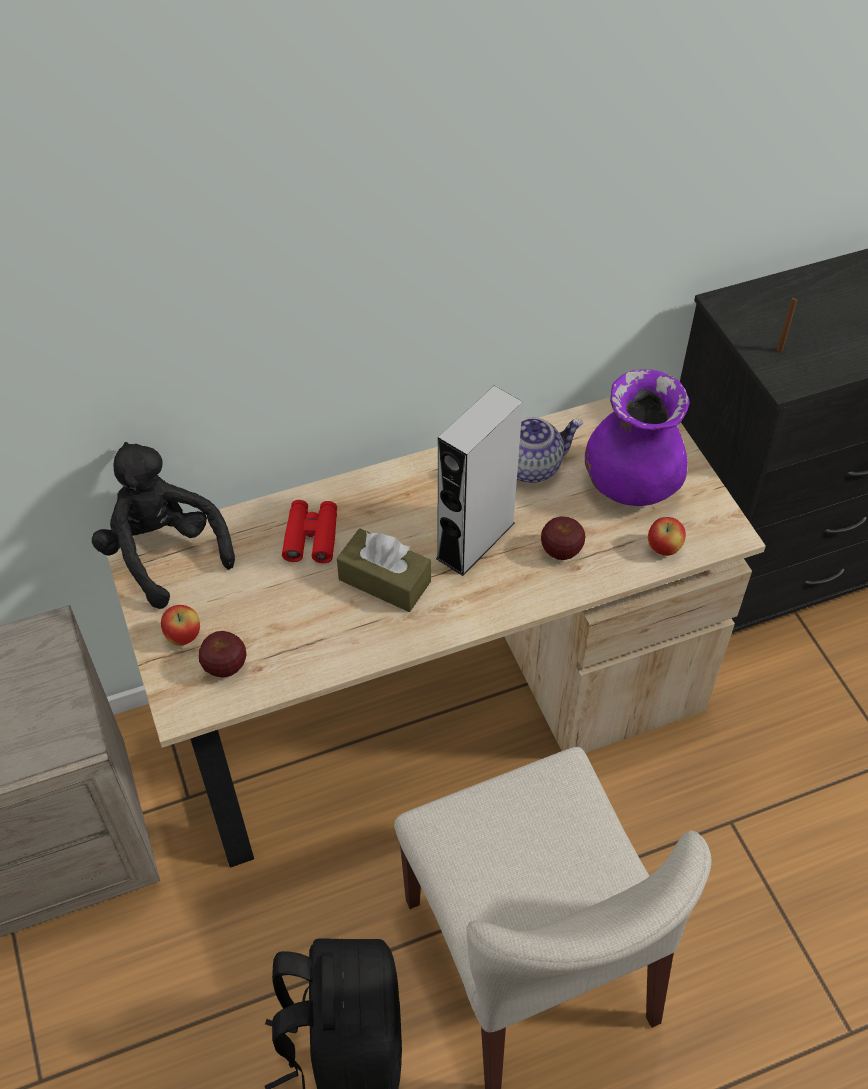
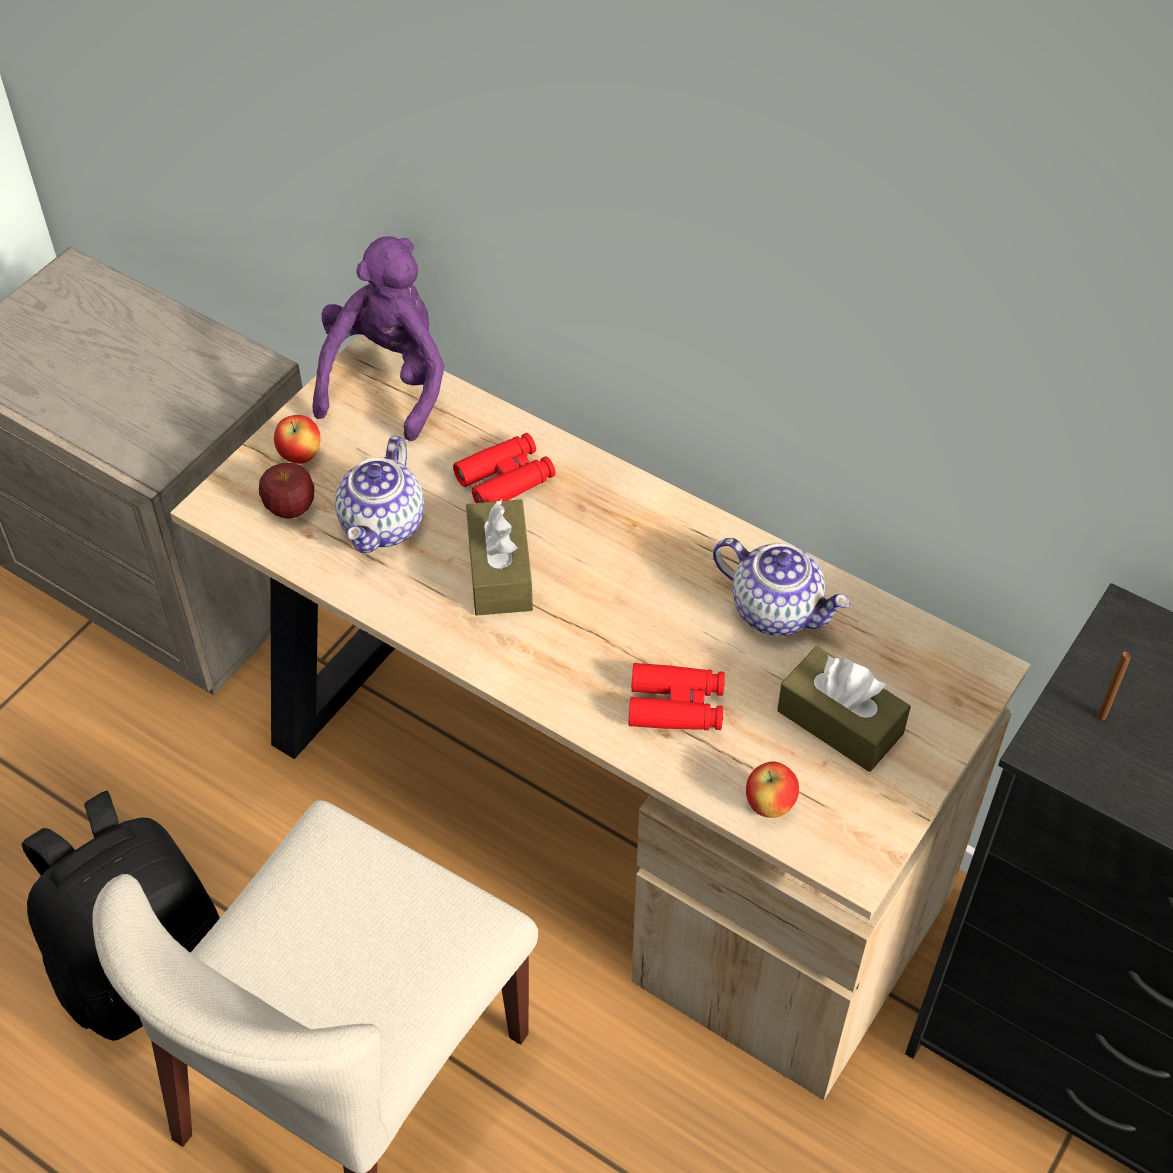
camera: 55 degrees right, 0 degrees up
(163, 553) = (387, 380): black plush toy -> purple plush toy
(290, 622) = (383, 525): none -> teapot
(475, 540) = (622, 619): grey speaker -> none
(561, 551) = (676, 705): apple -> red binoculars
(631, 484) = (840, 722): purple vase -> brown tissue box

